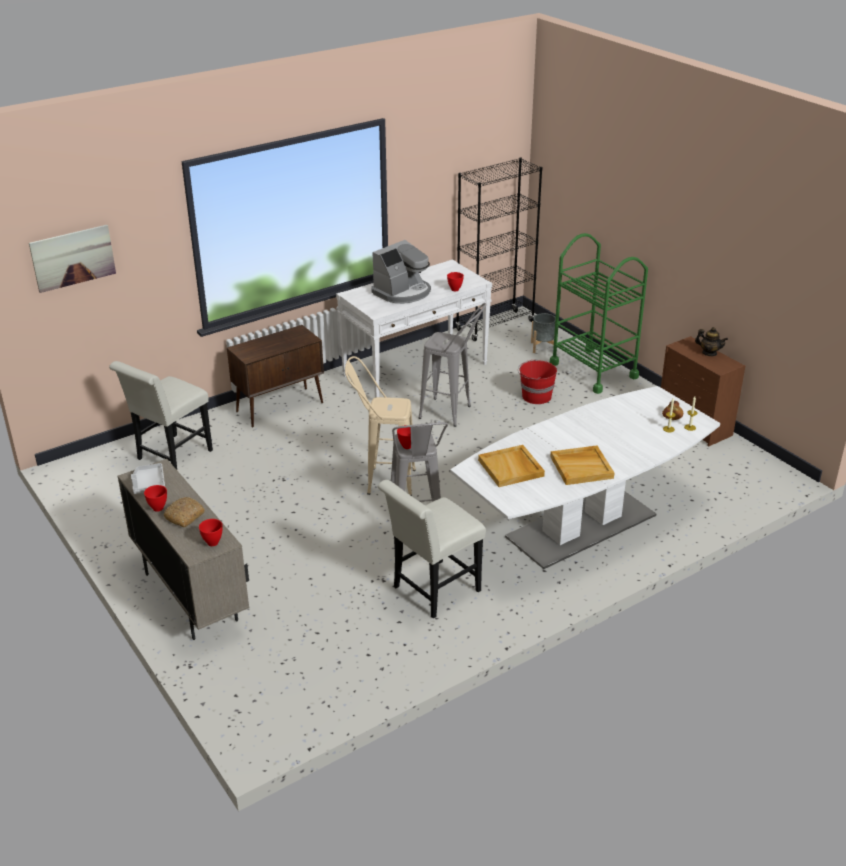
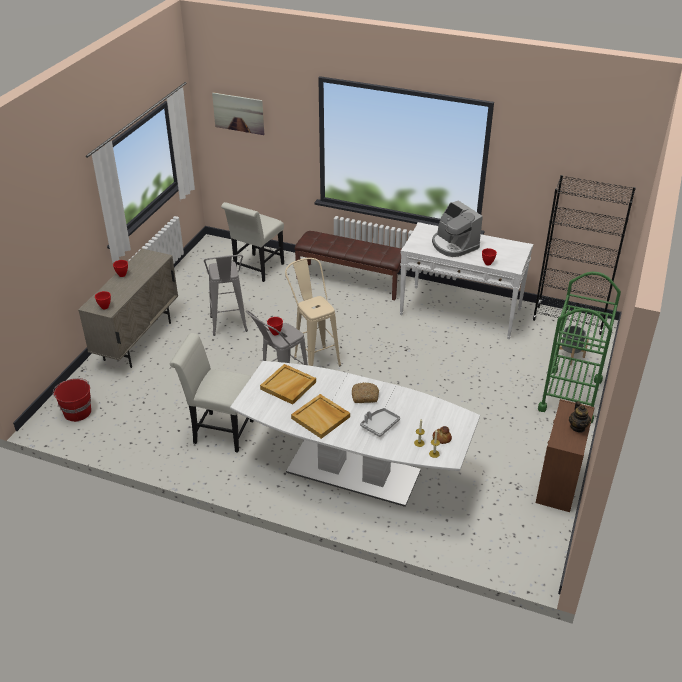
camera: 55 degrees right, 5 degrees up
(148, 484) = (142, 261): grey tray -> grey tray (379, 425)
(171, 457) = (256, 269): white chair -> white chair turned 60 degrees counterclockwise
(185, 516) = (122, 286): bread -> bread (365, 396)
(280, 407) = (350, 281): brown cabinet -> brown bench
(403, 292) = (454, 245): coffee machine -> coffee machine turned 45 degrees clockwise
(453, 414) = (425, 353): grey stool -> grey stool (229, 328)
(535, 396) = (495, 381): red bucket -> red bucket (77, 412)

